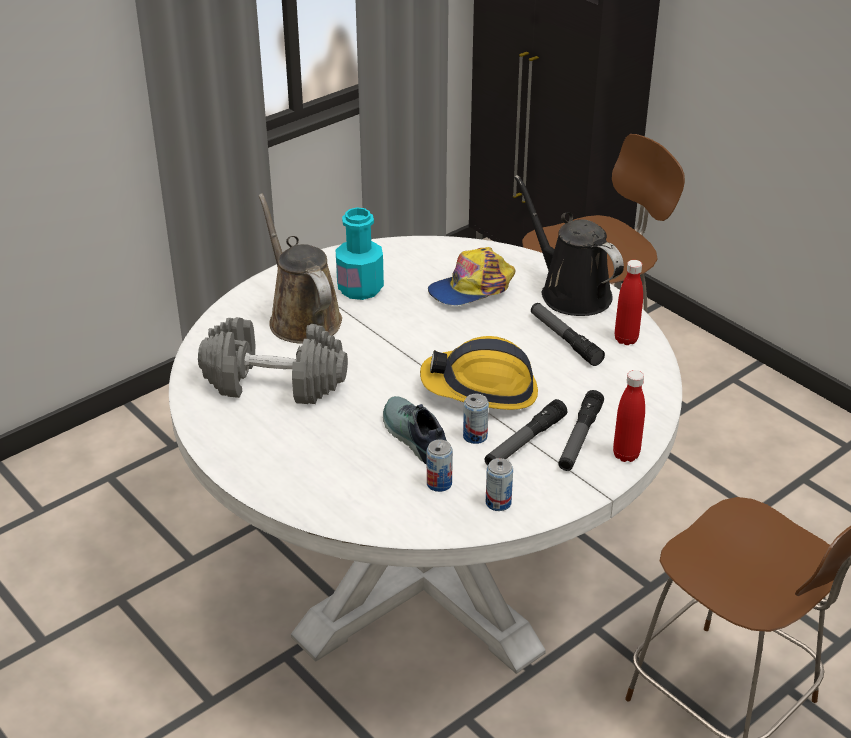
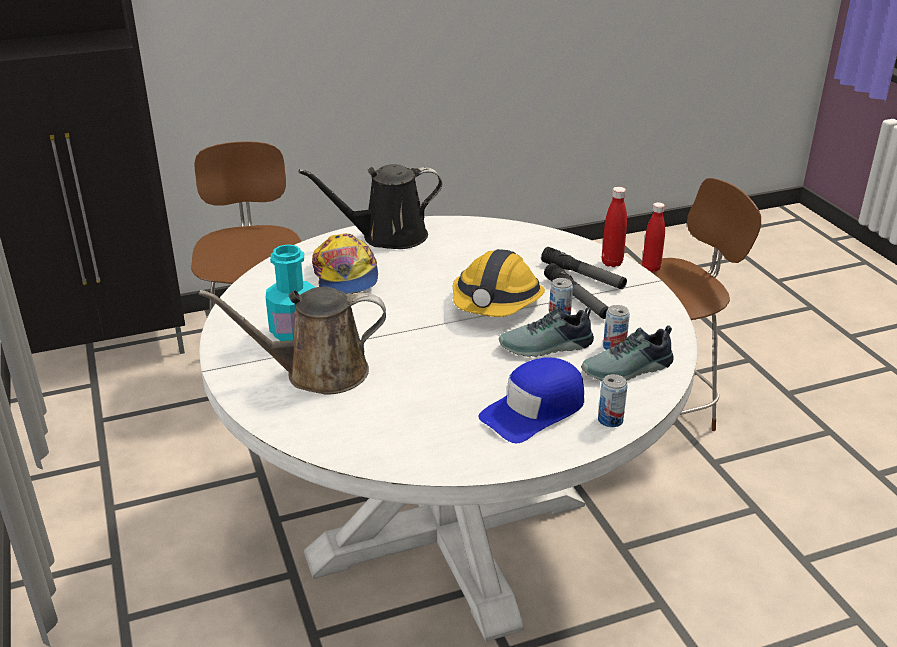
camera: 70 degrees left, 5 degrees down
(275, 382) = (418, 407): grey dumbbell -> none
(300, 449) = (534, 410): none -> blue cap
(399, 500) = (628, 370): none -> shoe
(498, 503) = (648, 325): can -> can (610, 420)
(565, 339) = (452, 253): flashlight -> none
(626, 339) = (469, 230): red bottle -> red bottle (651, 268)

